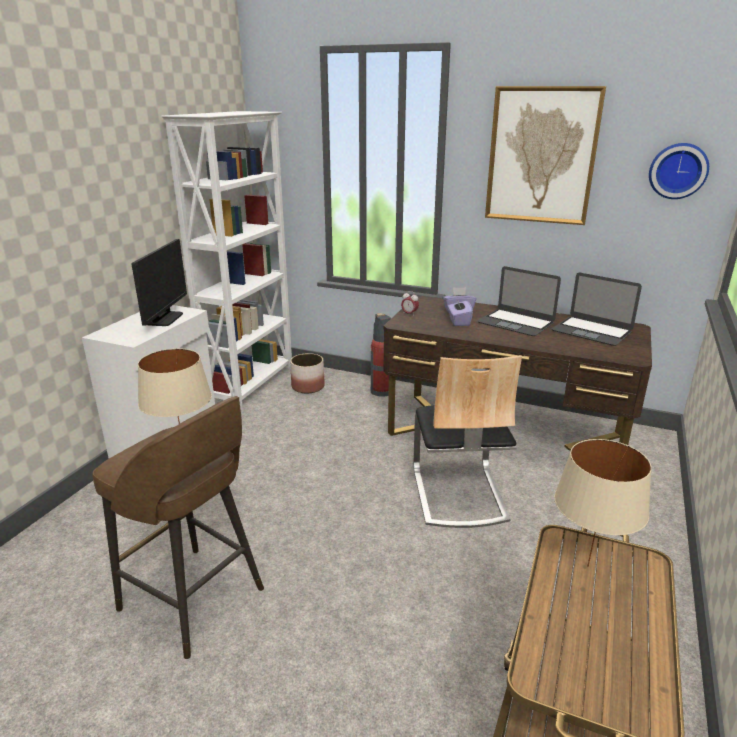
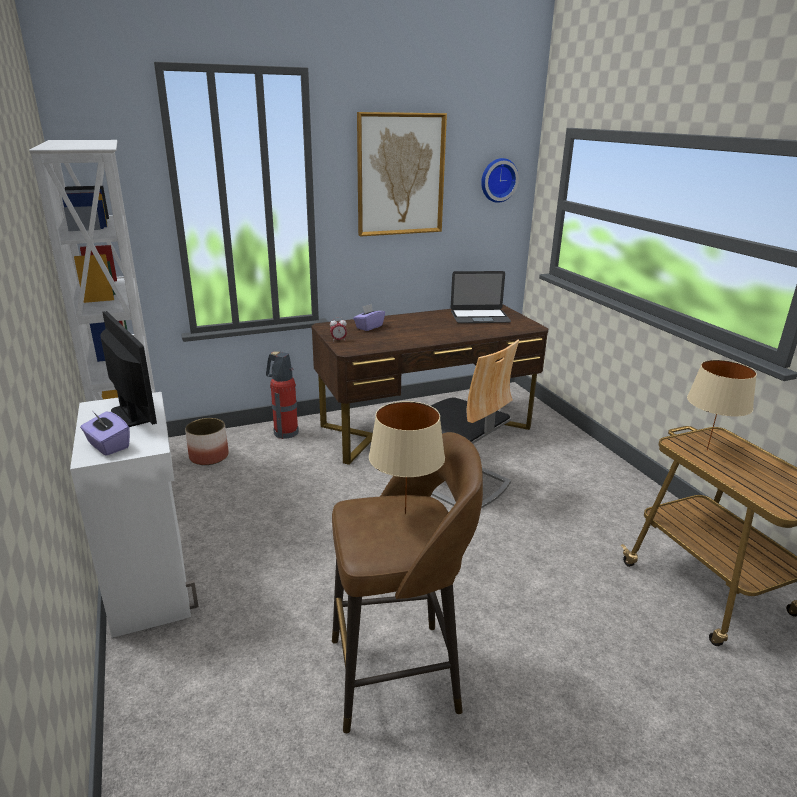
camera: 45 degrees left, 0 degrees up
(459, 321) = (387, 335): purple tissue box -> purple tissue box (108, 446)
(515, 322) = (425, 324): laptop -> none

